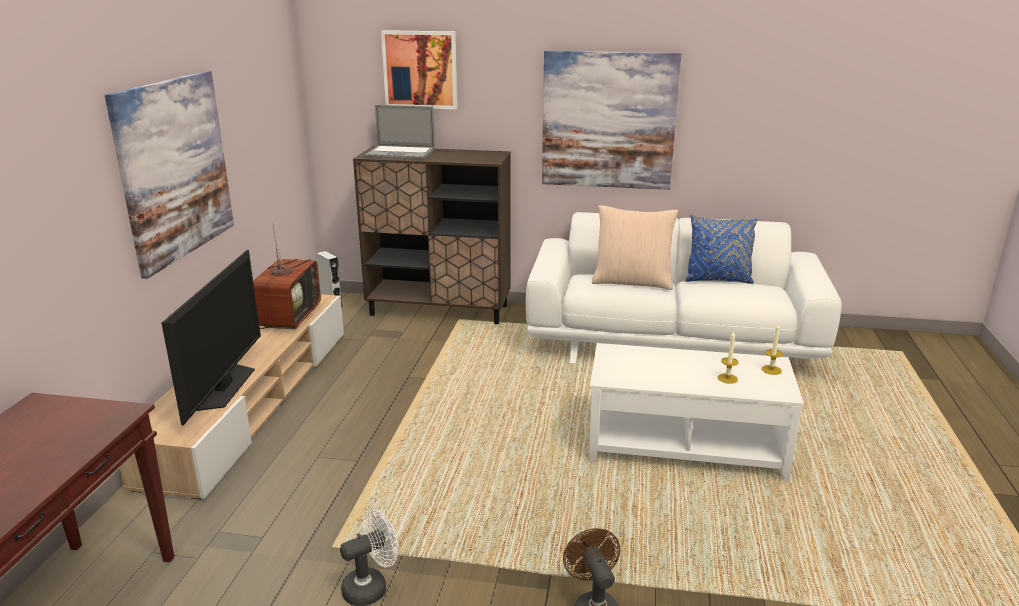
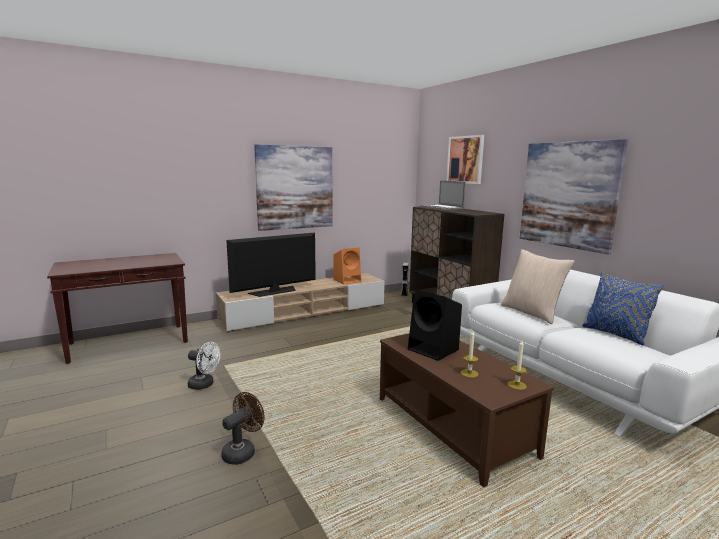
camera: 50 degrees right, 10 degrees down
(288, 316) = (347, 280): television -> orange speaker
(655, 369) = (434, 350): none -> black speaker
(685, 445) = (453, 426): white coffee table -> brown coffee table

